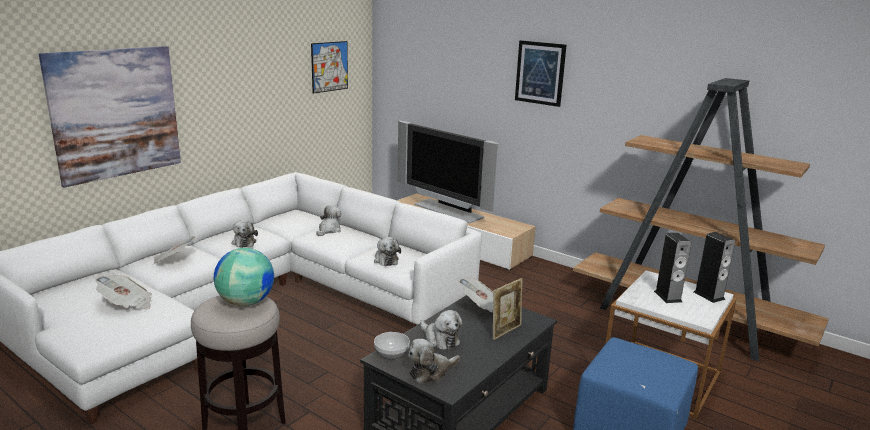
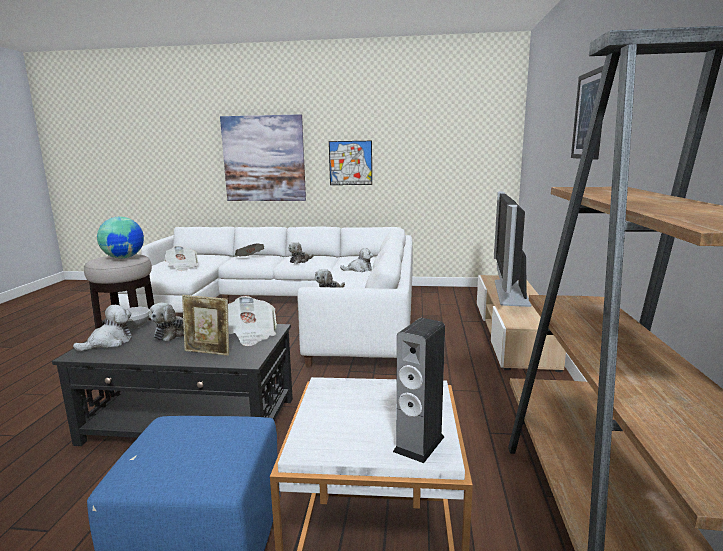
camera: 60 degrees right, 5 degrees down
(329, 66) = (461, 139): picture -> picture (350, 163)
(431, 372) = (109, 342): plush toy -> plush toy turned 105 degrees clockwise
(667, 296) = (366, 409): speaker -> none

